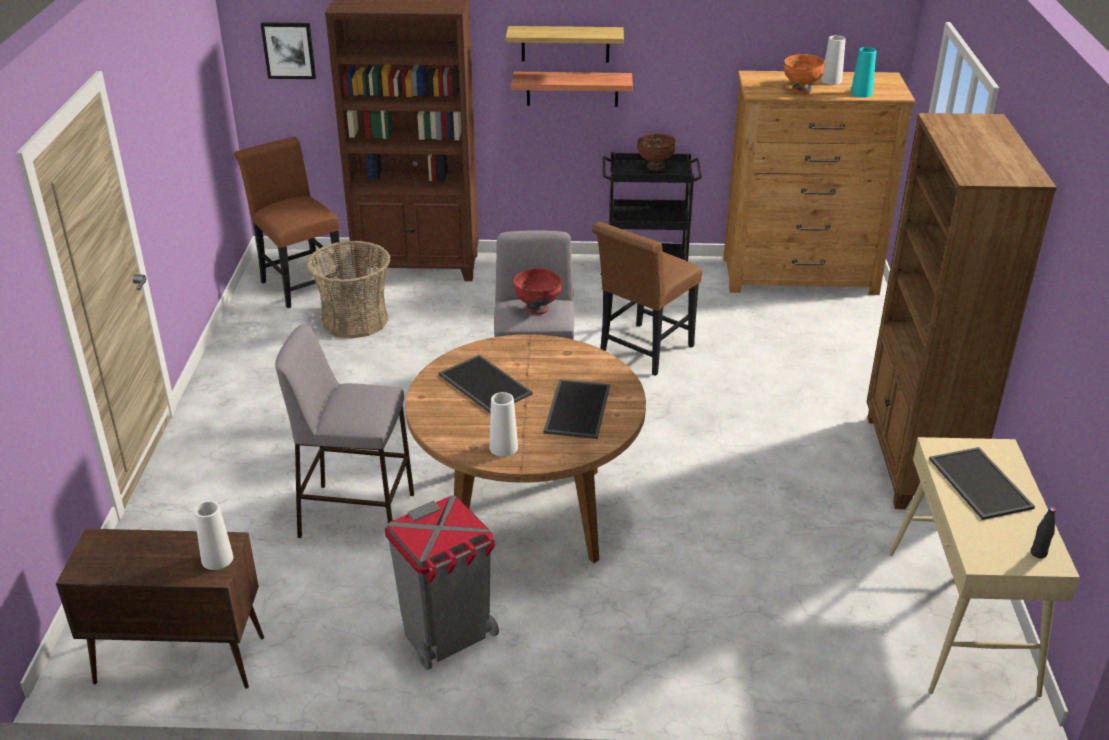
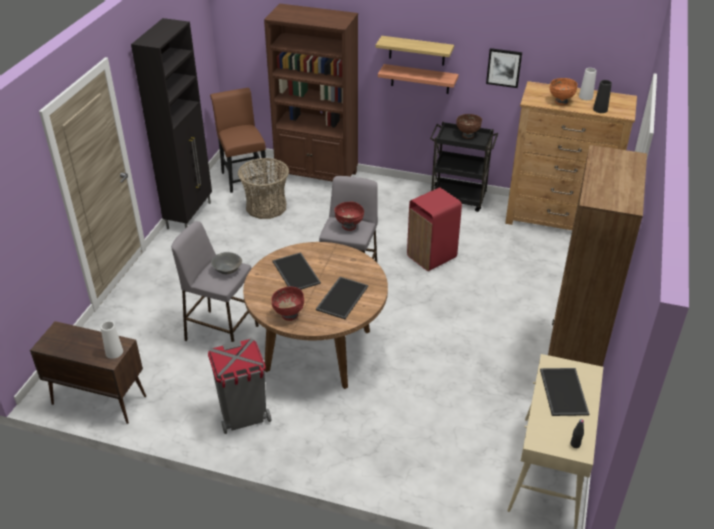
camera: 15 degrees right, 5 degrees up
(232, 349) = (190, 215): none -> black cabinet
(289, 50) = (250, 35): picture -> picture (504, 67)
(367, 398) = (227, 270): none -> grey bowl
(503, 447) = (289, 315): white vase -> red bowl
(642, 352) = (431, 256): brown chair -> red trash can
(861, 93) = (600, 109): turquoise vase -> black vase

